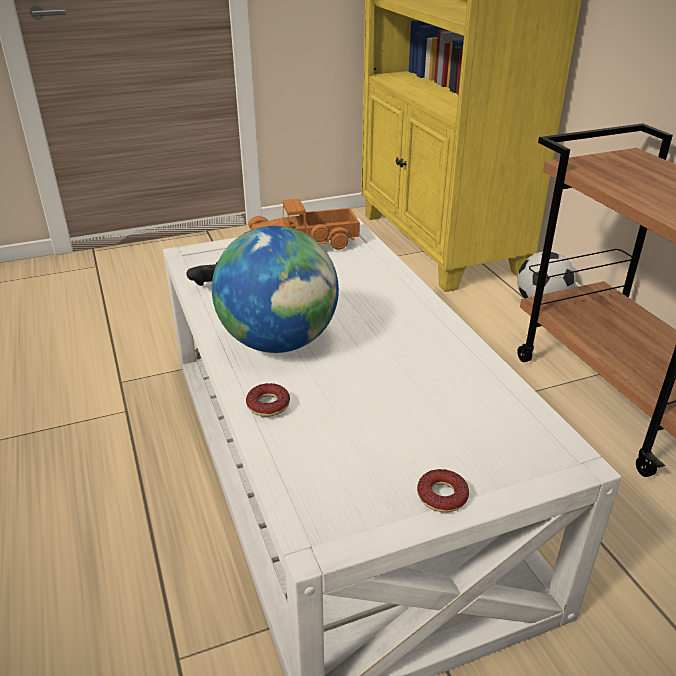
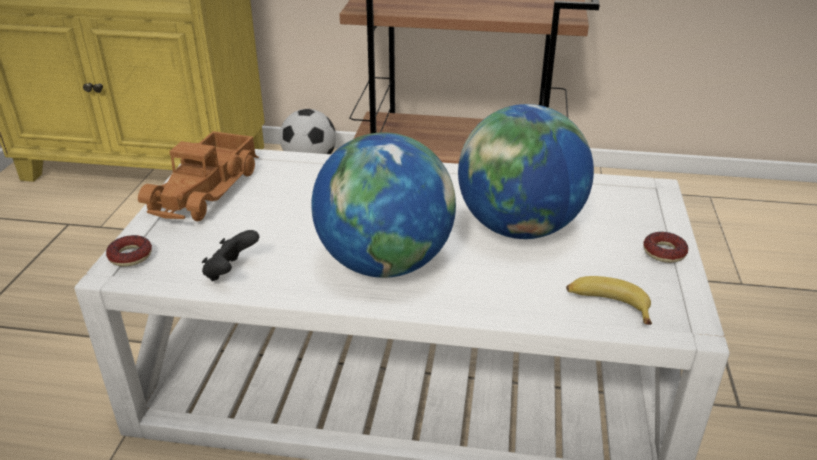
camera: 60 degrees left, 0 degrees up
(268, 405) = (490, 299): donut -> donut (130, 256)
(312, 475) = (607, 304): none -> banana
(395, 391) = (519, 228): none -> globe

